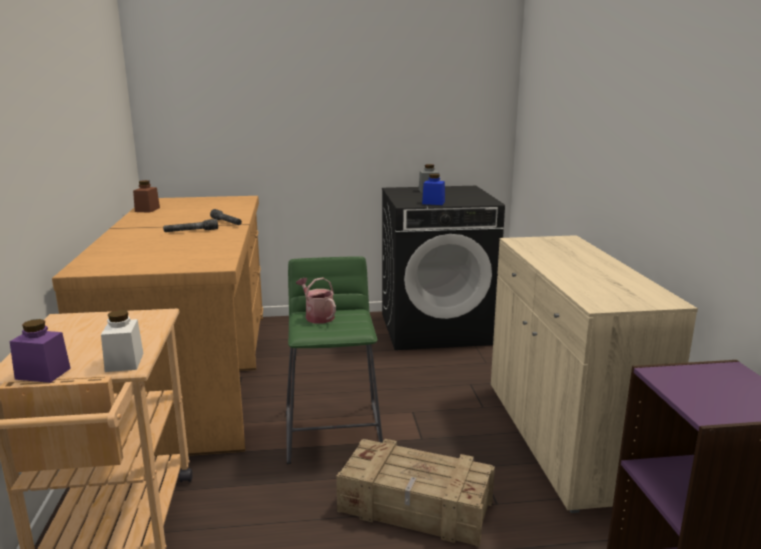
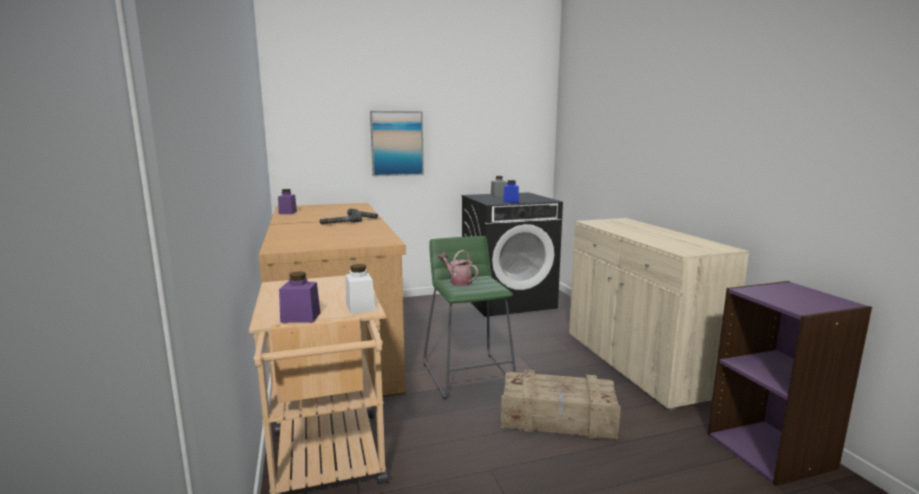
camera: 10 degrees left, 5 degrees down
(147, 210) = (288, 212): brown jar -> purple jar
(296, 120) = (397, 143): none -> picture

